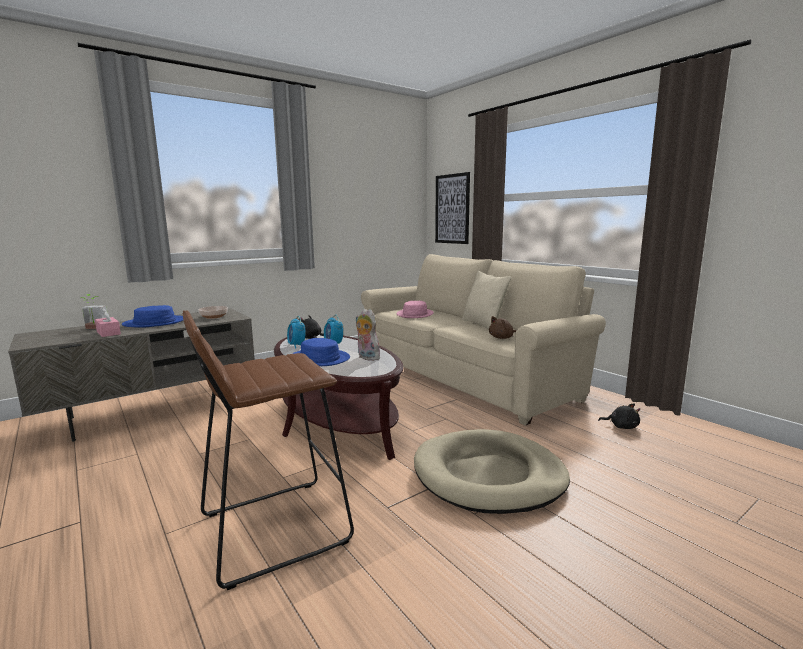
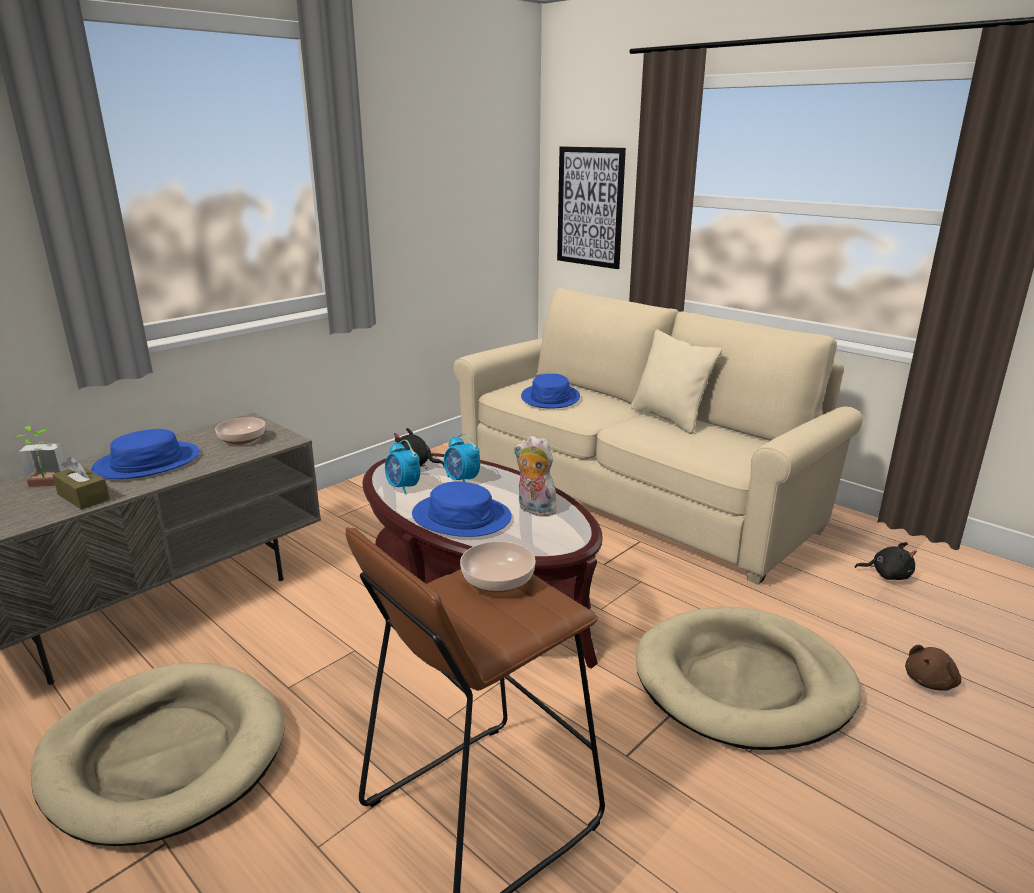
camera: 10 degrees left, 10 degrees up
(108, 333) = (83, 497): pink tissue box -> brown tissue box
(109, 479) = (164, 754): none -> beige dog bed
(287, 361) = (498, 579): none -> bowl
(415, 314) = (550, 398): pink hat -> blue hat
(502, 338) = (714, 450): brown plush toy -> brown plush toy (931, 682)

